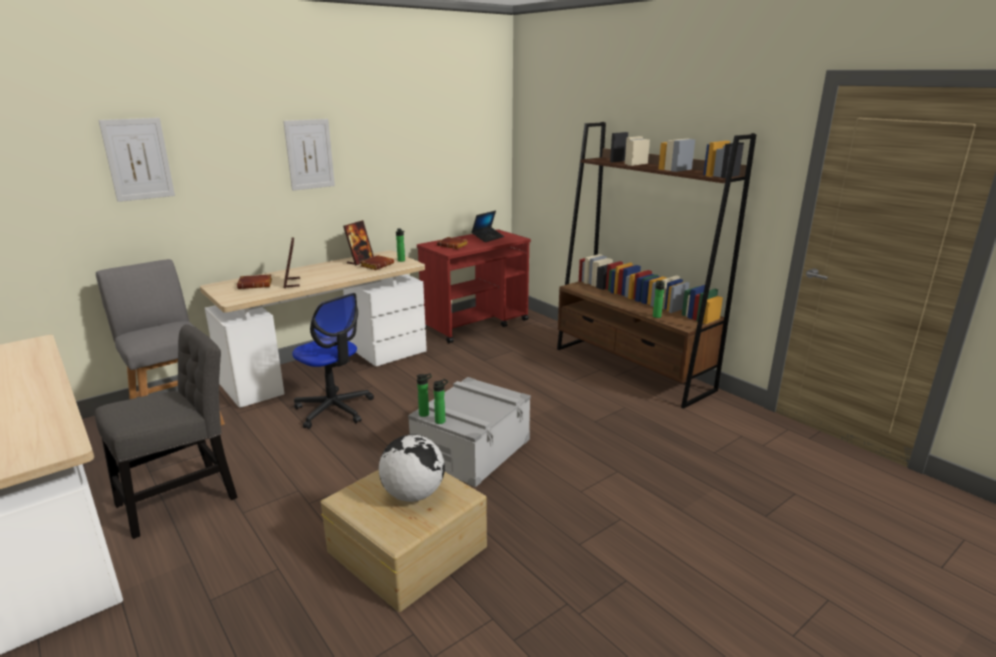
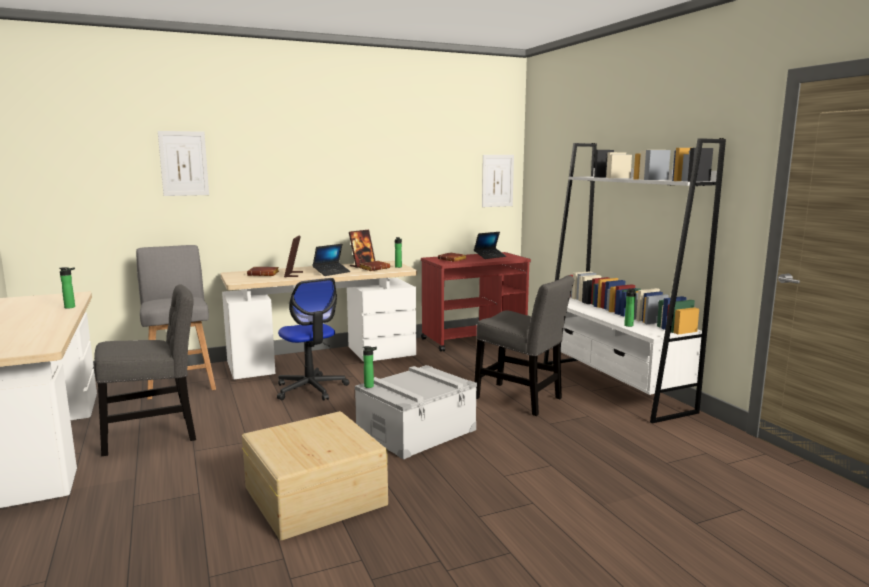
camera: 15 degrees right, 10 degrees down
(309, 154) = (326, 169): picture -> picture (497, 180)
(333, 276) = (331, 272): none -> laptop
(413, 494) = (321, 439): globe -> none
(441, 421) = (381, 392): bottle -> bottle (71, 307)
(555, 395) = (521, 399): none -> grey chair
(632, 369) = (613, 386): brown bookcase -> white bookcase

